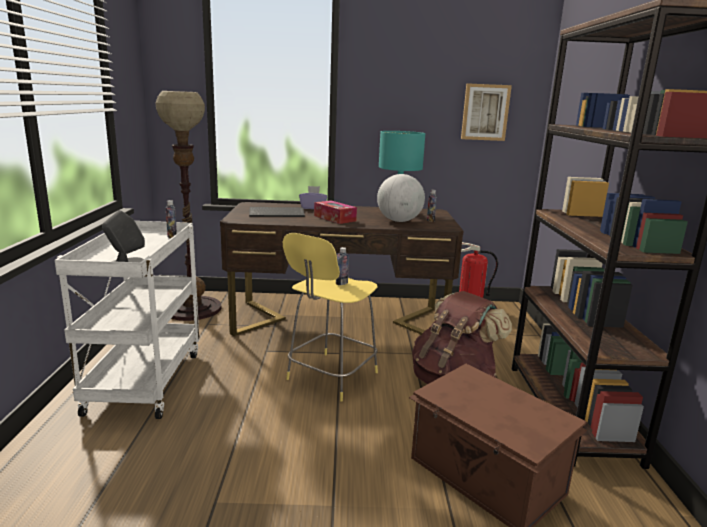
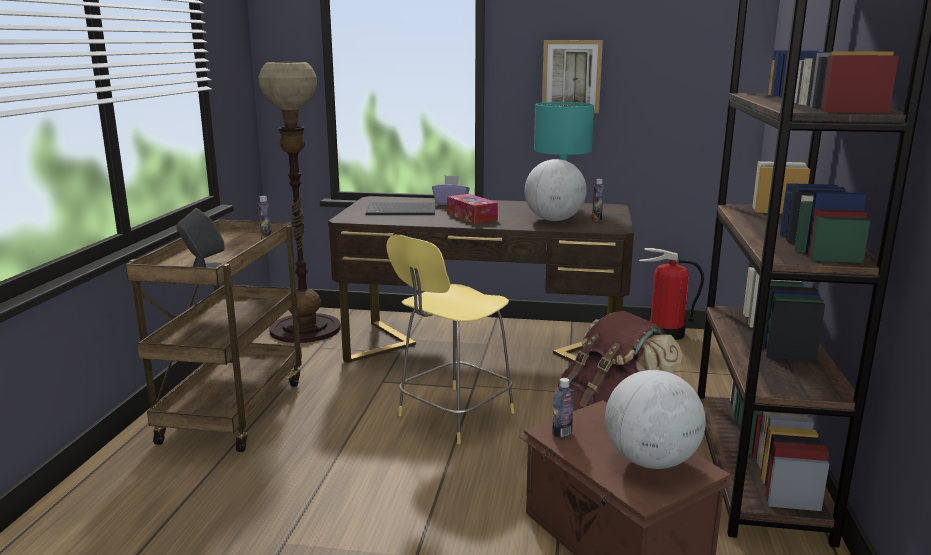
camera: 10 degrees right, 0 degrees up
(145, 380) = (233, 409): white cart -> brown cart
(341, 283) = (465, 298): bottle -> bottle (562, 433)
(485, 112) = (682, 73): picture -> picture (571, 76)
(523, 414) = (650, 461): none -> globe

